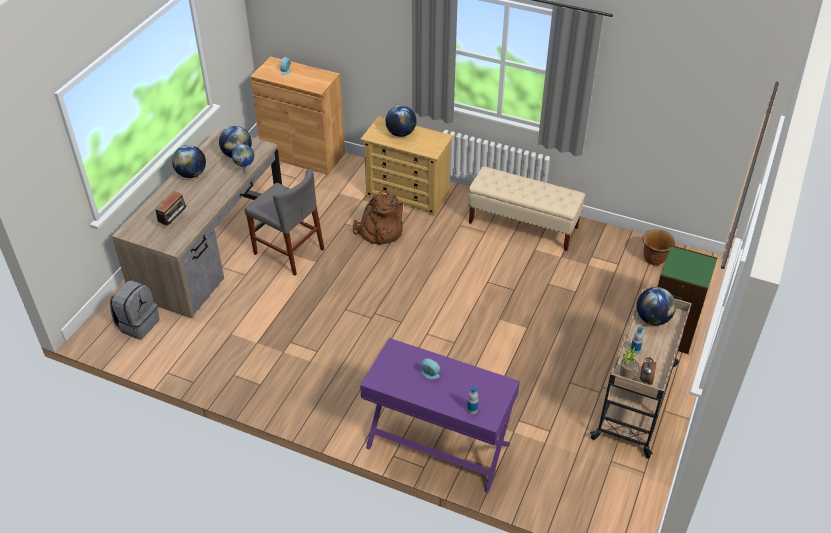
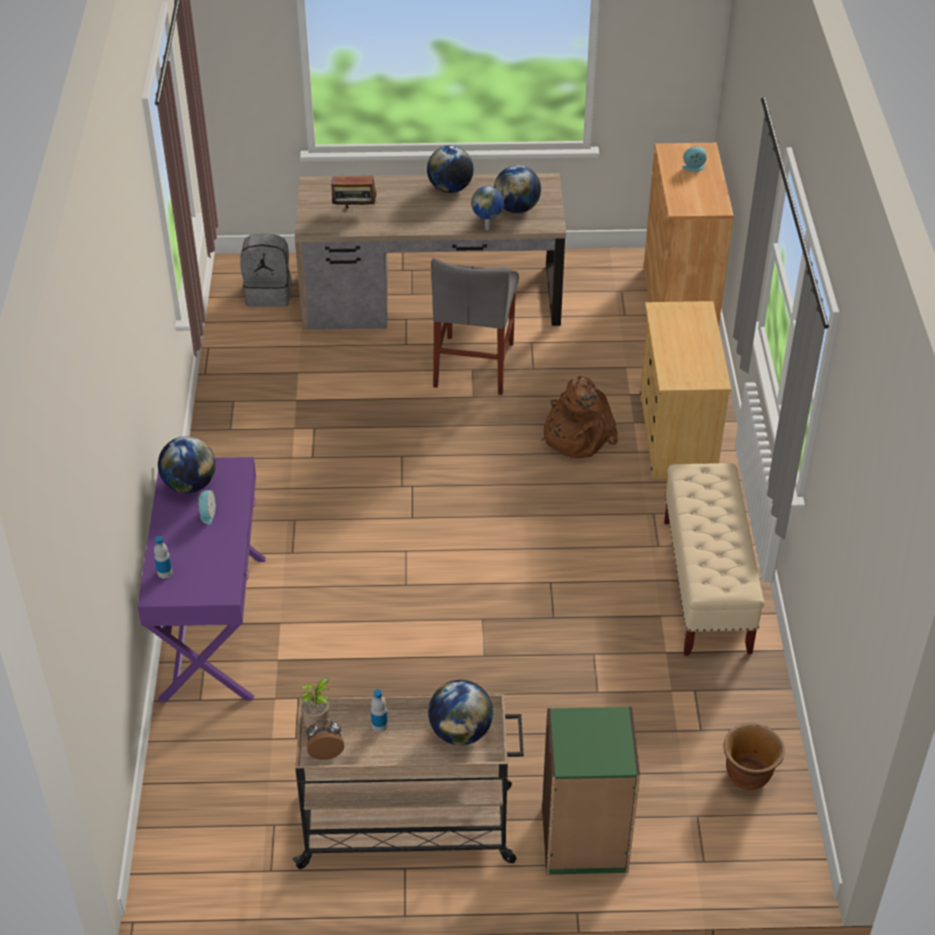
camera: 65 degrees right, 0 degrees up
(401, 133) = (689, 336): globe -> globe (189, 485)

